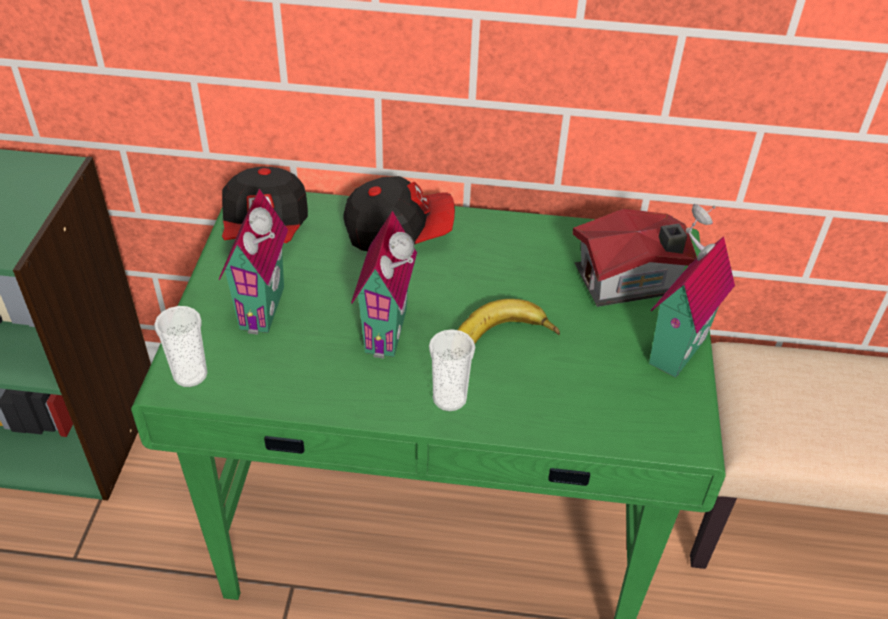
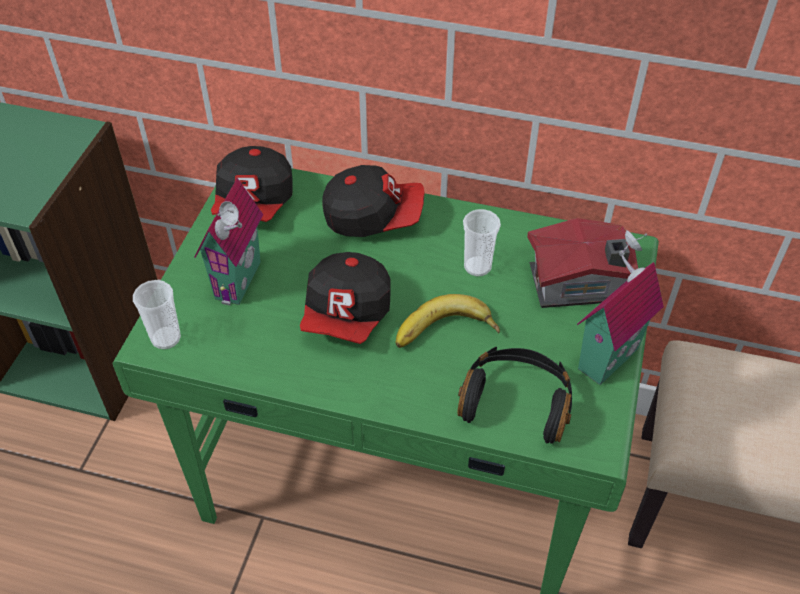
camera: 10 degrees right, 5 degrees up
(391, 332) = (347, 314): toy house -> cap
(449, 399) = (387, 384): cup -> cup (477, 266)
(592, 404) = (516, 402): none -> black headphones

